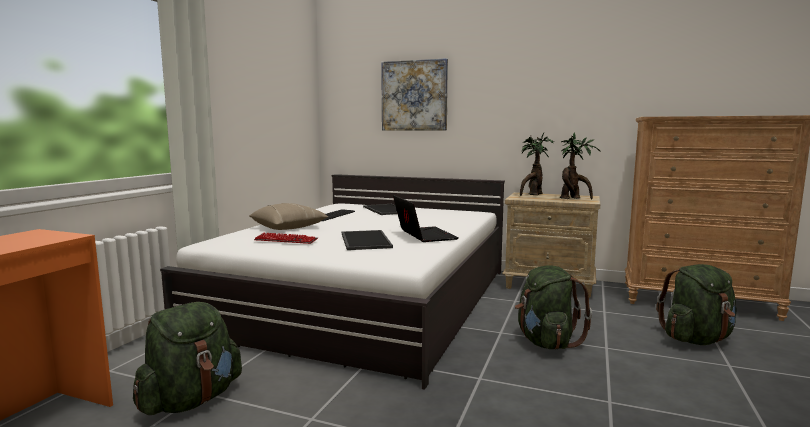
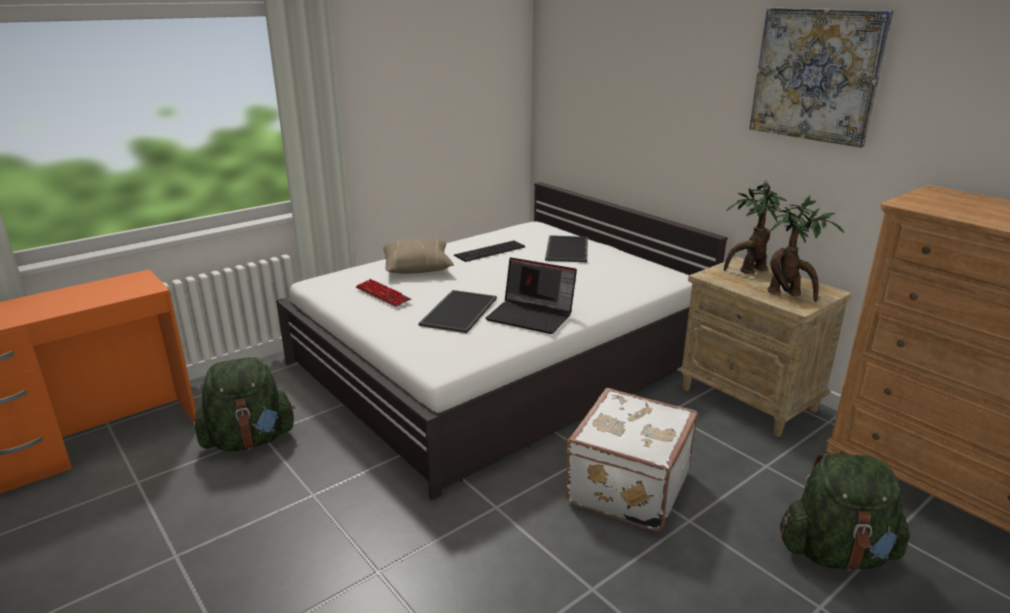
camera: 30 degrees right, 15 degrees up
(414, 95) = (633, 92): picture -> picture (816, 75)
(423, 235) = (532, 316): laptop -> laptop turned 105 degrees clockwise
(546, 342) = (626, 486): green backpack -> white suitcase

